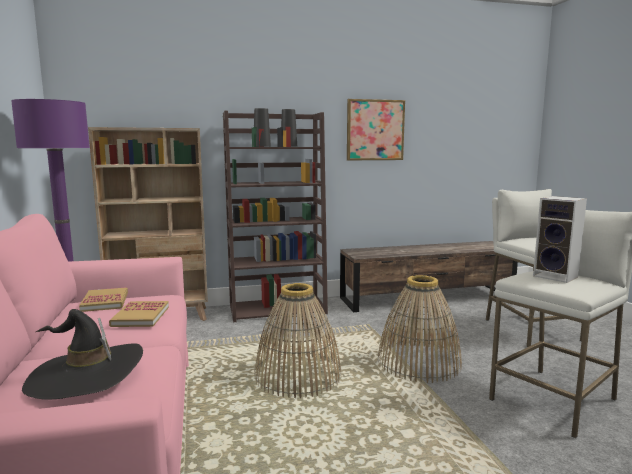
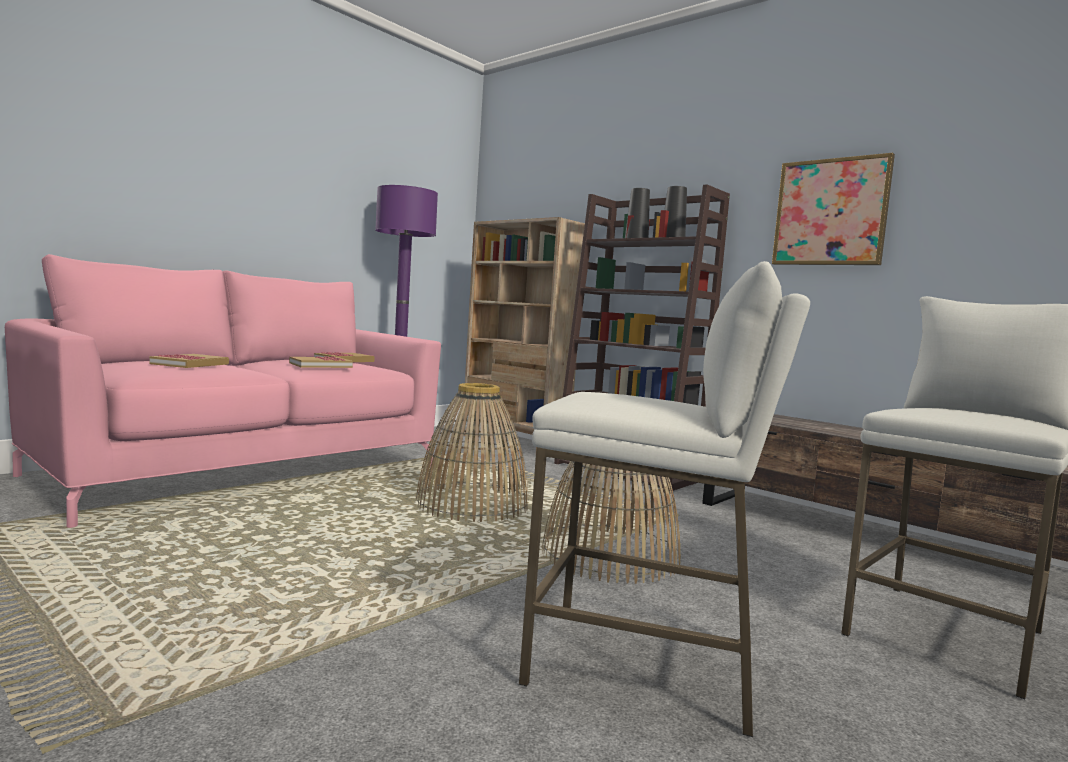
camera: 55 degrees right, 5 degrees down
(86, 375) = (190, 364): black hat -> book
(557, 276) = (648, 399): speaker -> none

